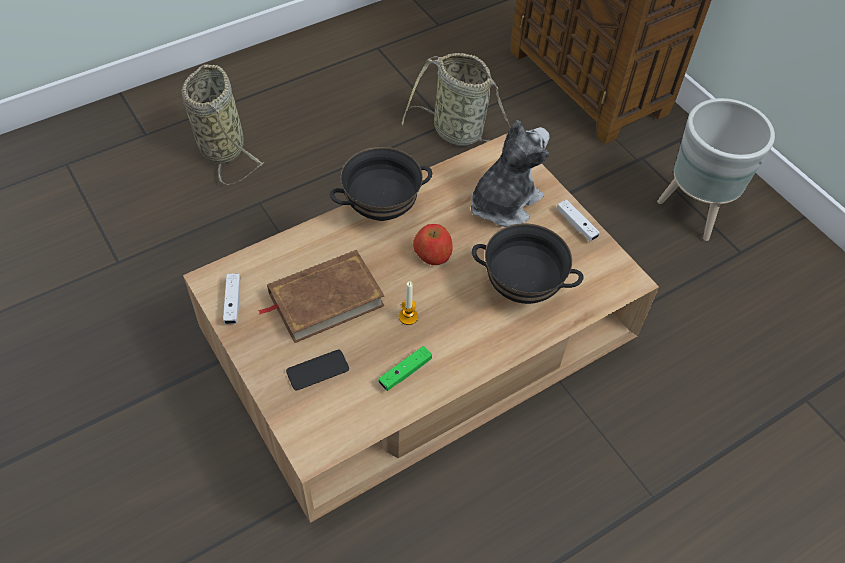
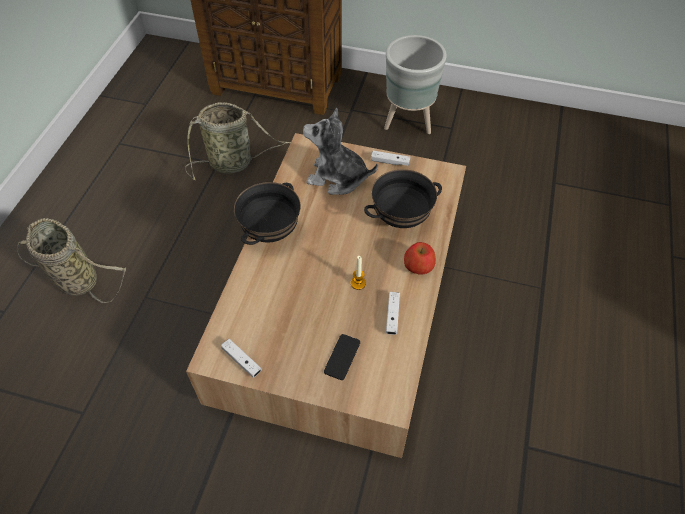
camera: 40 degrees left, 0 degrees up
(325, 299) = (298, 312): brown book -> none
(405, 372) = (392, 316): green game controller -> white game controller
(432, 254) = (331, 236): apple -> apple (418, 266)
(503, 203) = (337, 177): plush toy -> plush toy turned 75 degrees counterclockwise

